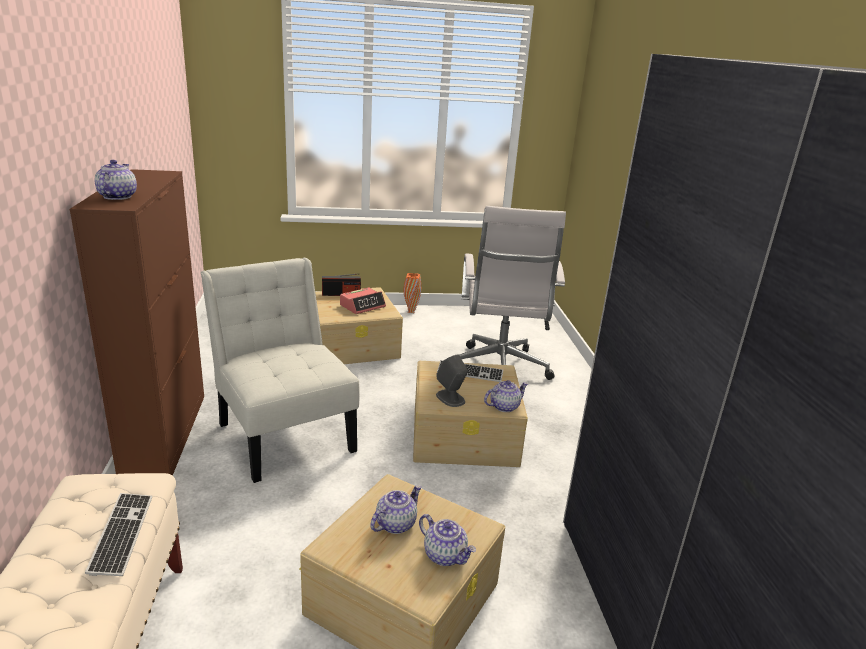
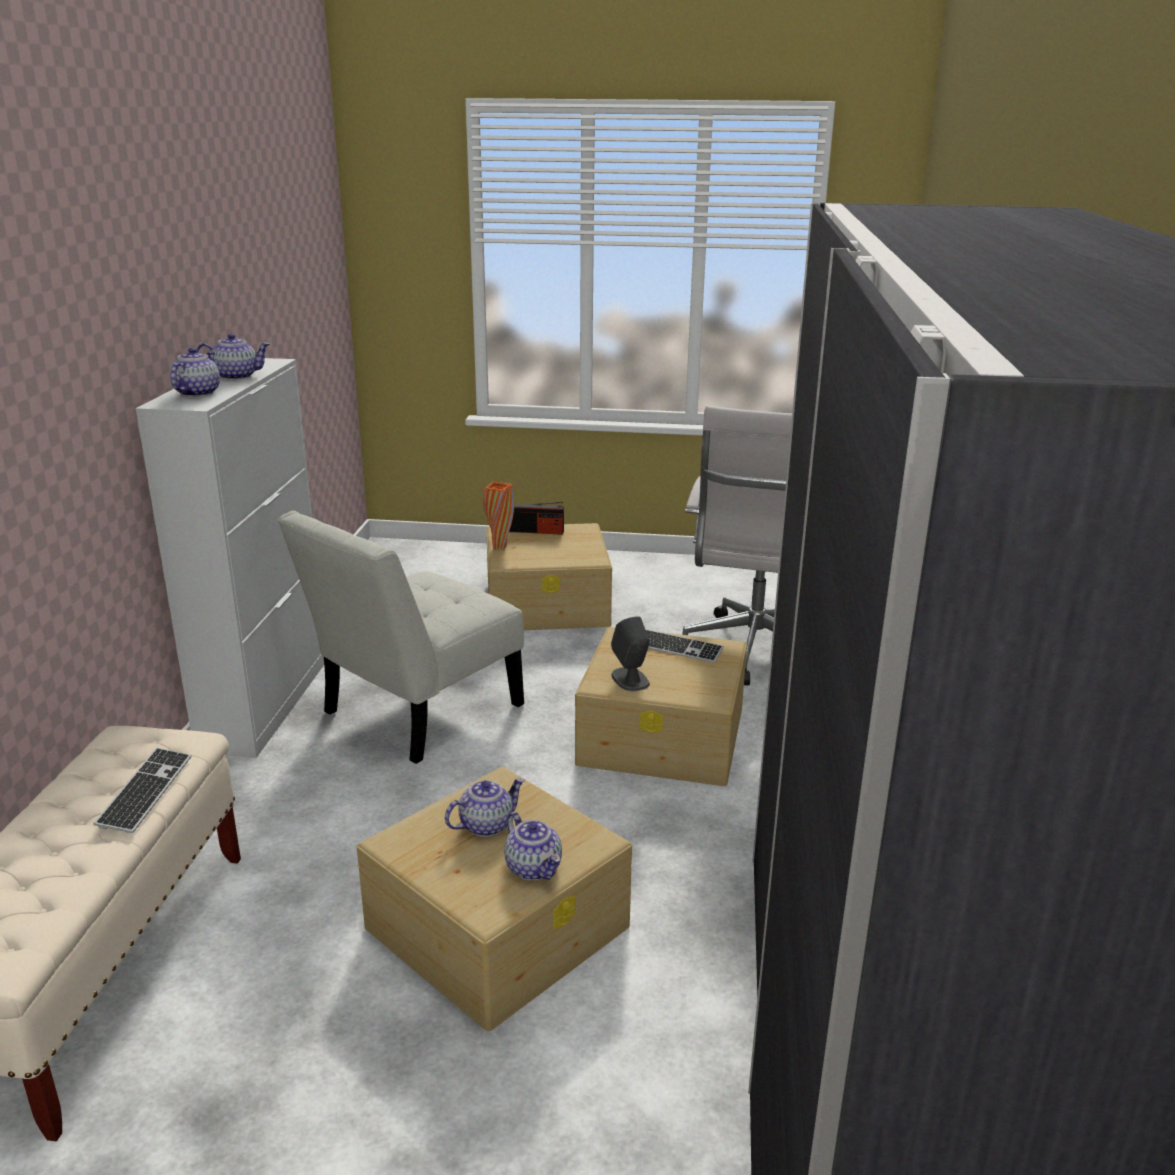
camera: 15 degrees right, 0 degrees up
(166, 434) = (267, 702): brown cabinet -> white cabinet
(284, 433) = (414, 713): white chair -> white chair turned 120 degrees counterclockwise
(362, 306) = (560, 548): alarm clock -> none
(411, 311) = (651, 562): orange vase -> orange vase (500, 547)
(504, 406) = (703, 696): teapot -> teapot (236, 376)

